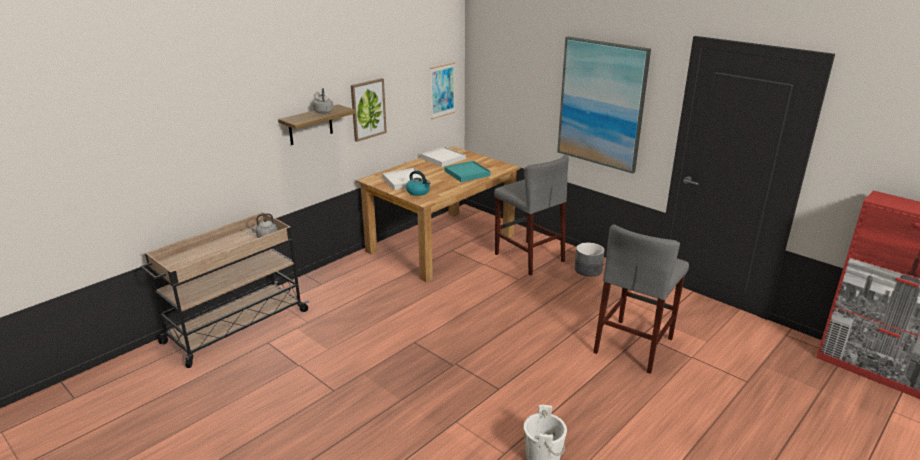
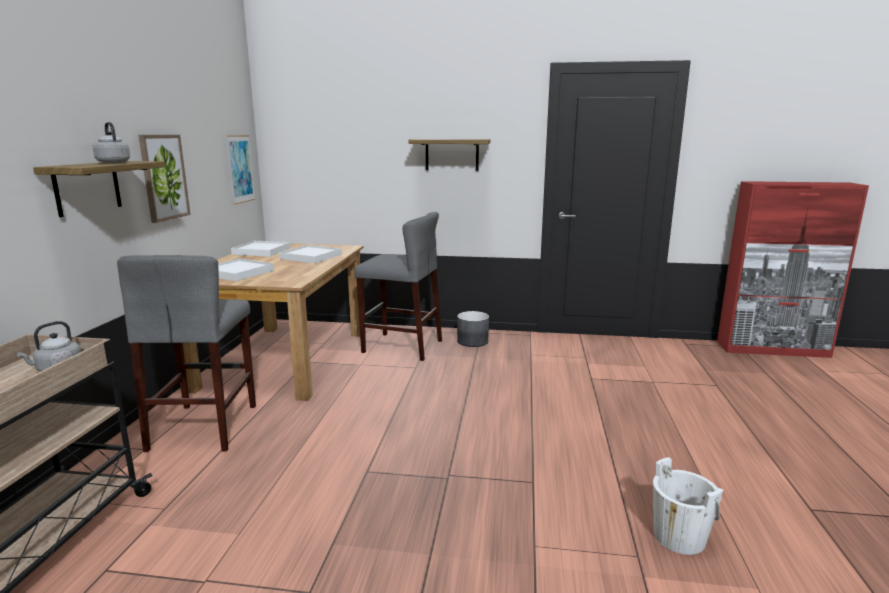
camera: 35 degrees left, 10 degrees down
(418, 192) = (272, 277): kettle -> none
(467, 173) = (311, 257): turquoise tray -> white tray
(601, 104) = (452, 154): picture -> shelf
(634, 345) = (597, 388): grey stool -> grey stool (205, 427)

